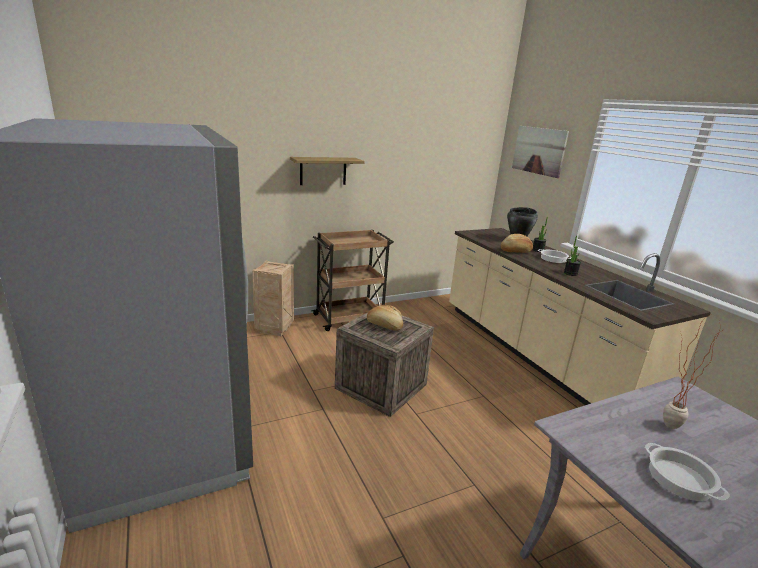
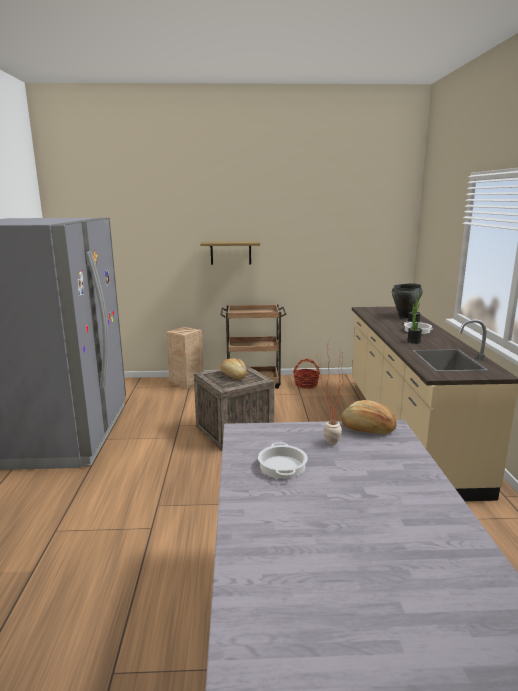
camera: 25 degrees right, 5 degrees down
(404, 314) = (306, 384): none -> basket
(516, 251) = (387, 323): bread -> bread (367, 429)
(539, 150) = (437, 228): picture -> none

